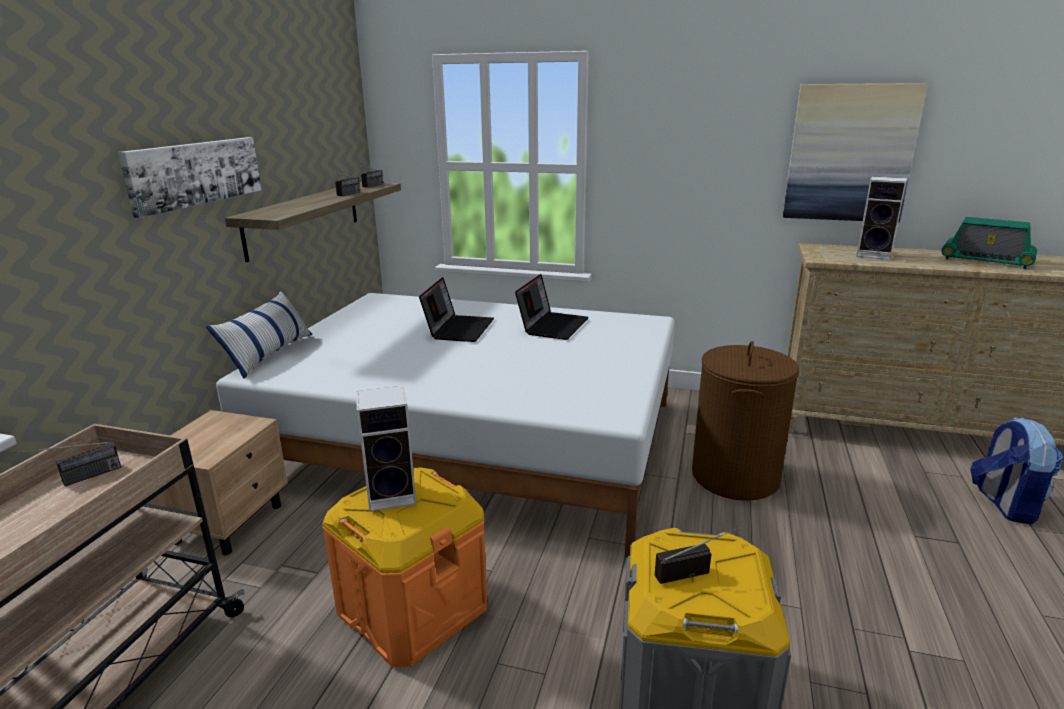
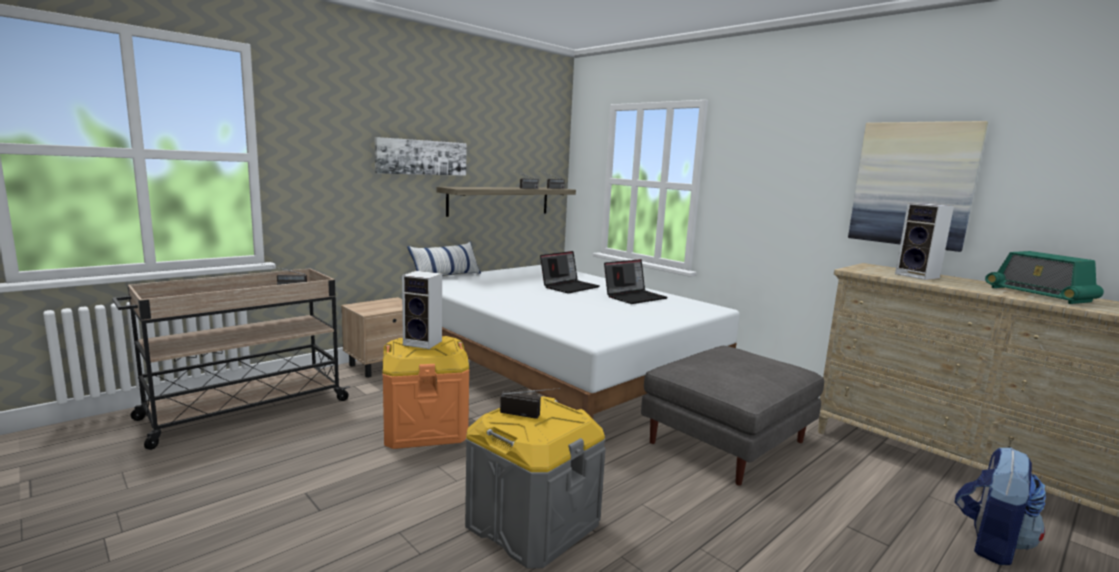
camera: 30 degrees right, 10 degrees down
(734, 476) = (727, 441): brown laundry basket -> grey ottoman

